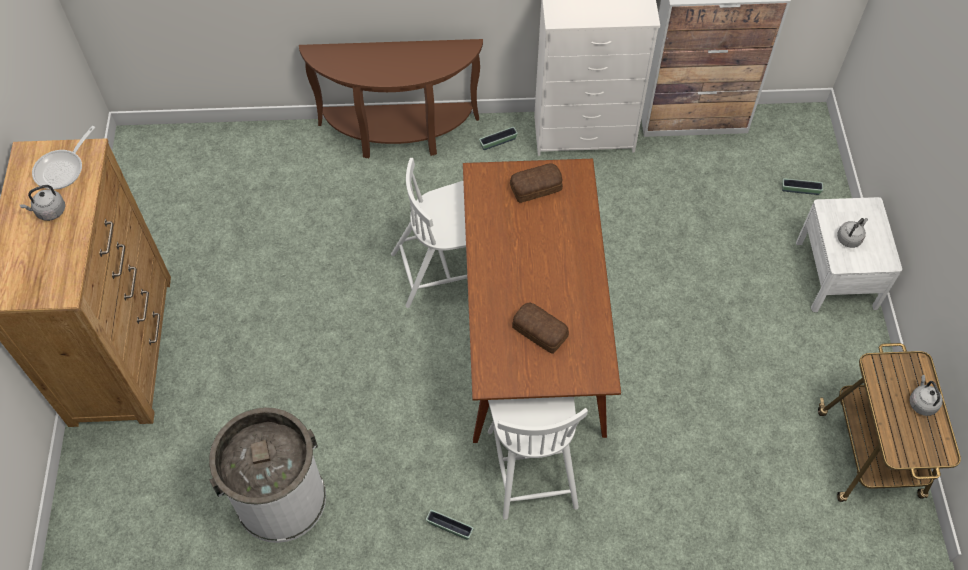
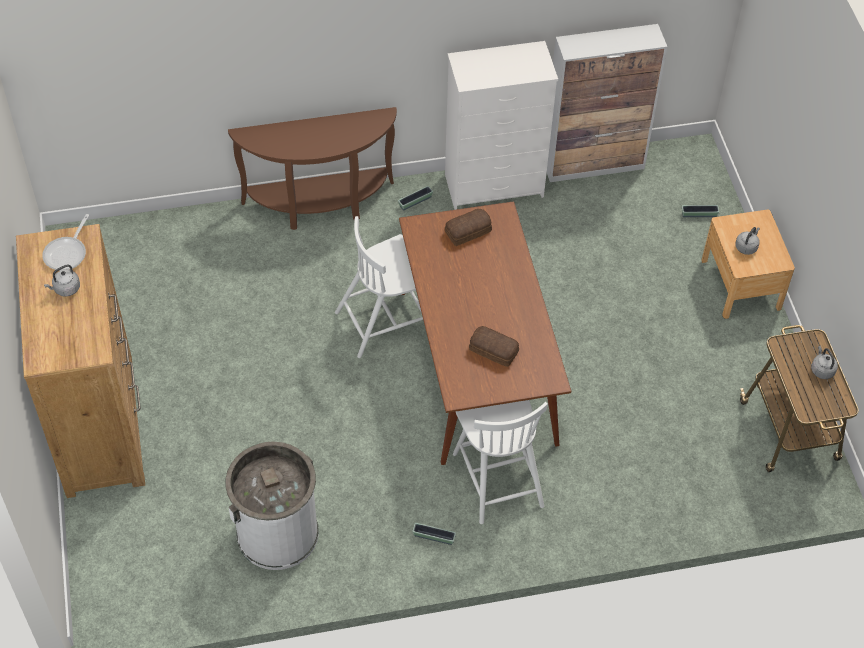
camera: 10 degrees left, 5 degrees down
(836, 274) = (740, 284): white nightstand -> brown nightstand

